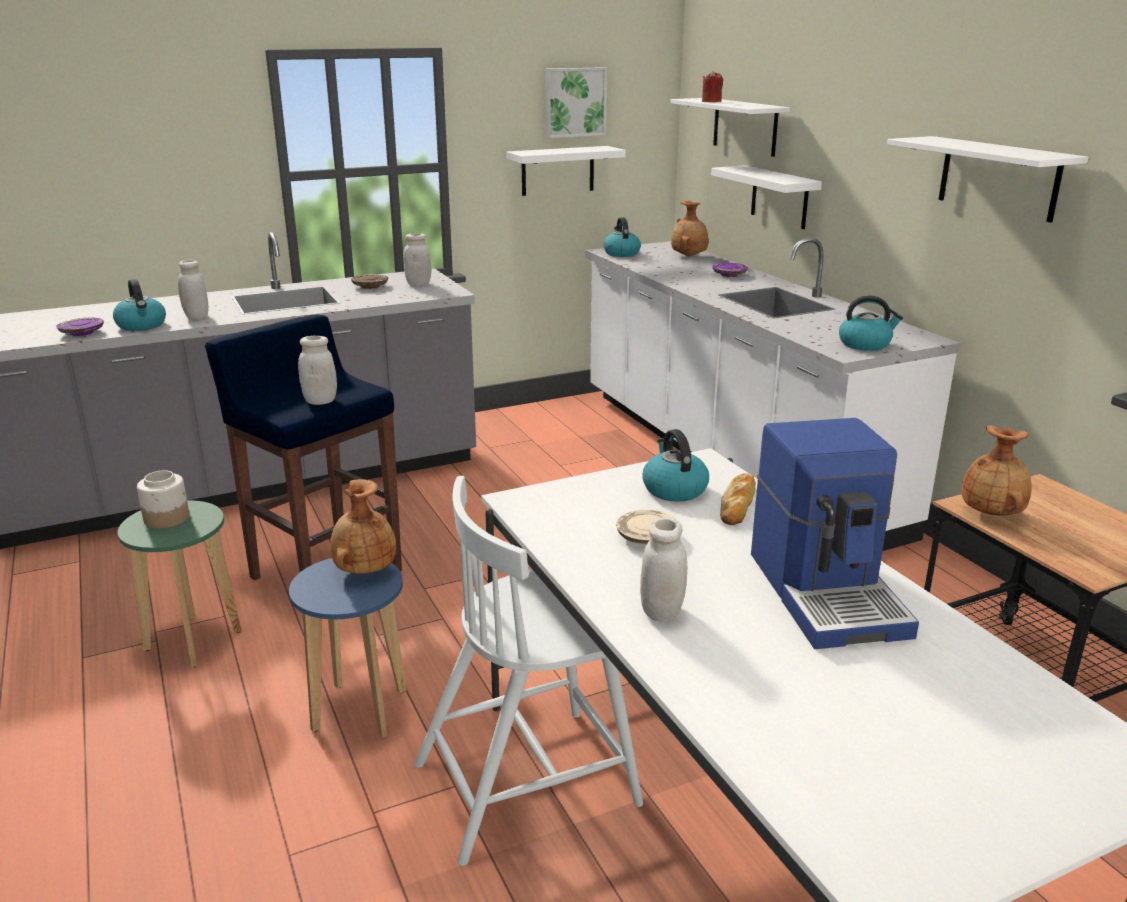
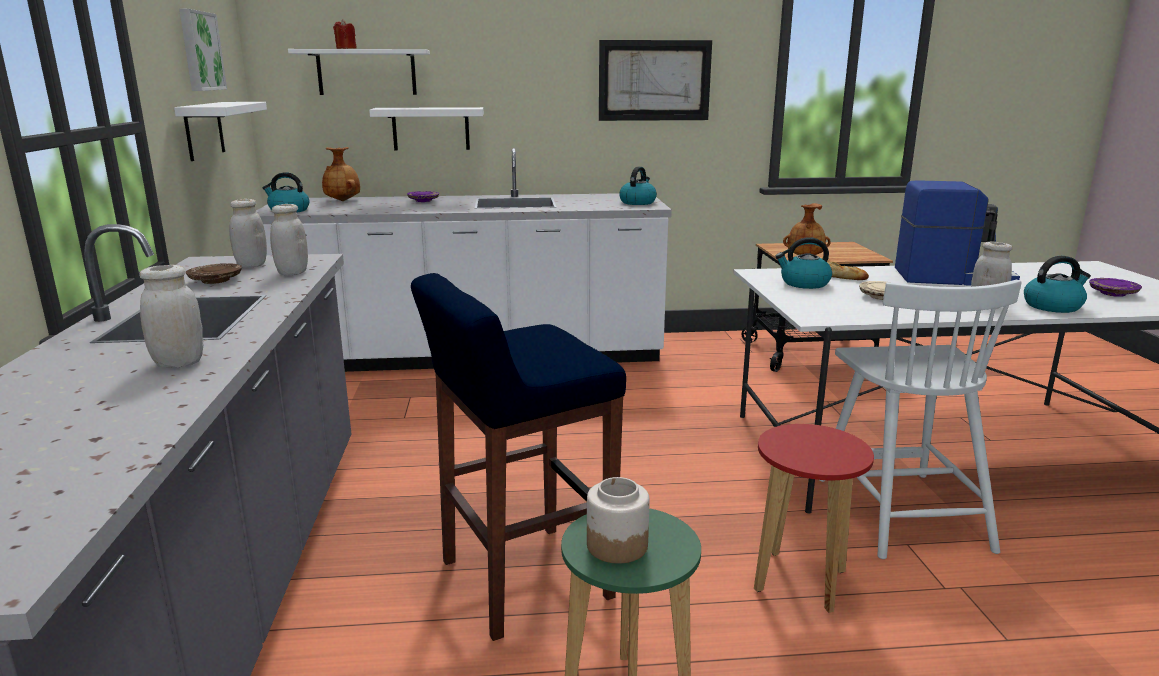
camera: 70 degrees left, 5 degrees down
(82, 333) = (114, 445): purple plate -> purple plate (1113, 293)
(142, 325) = (158, 398): kettle -> kettle (1053, 306)
(320, 401) = (562, 347): white jar -> white jar (292, 272)
(359, 710) = (800, 581): blue stool -> red stool
(364, 570) = (792, 437): brown vase -> none
(998, 178) = (654, 80): white shelf -> picture

